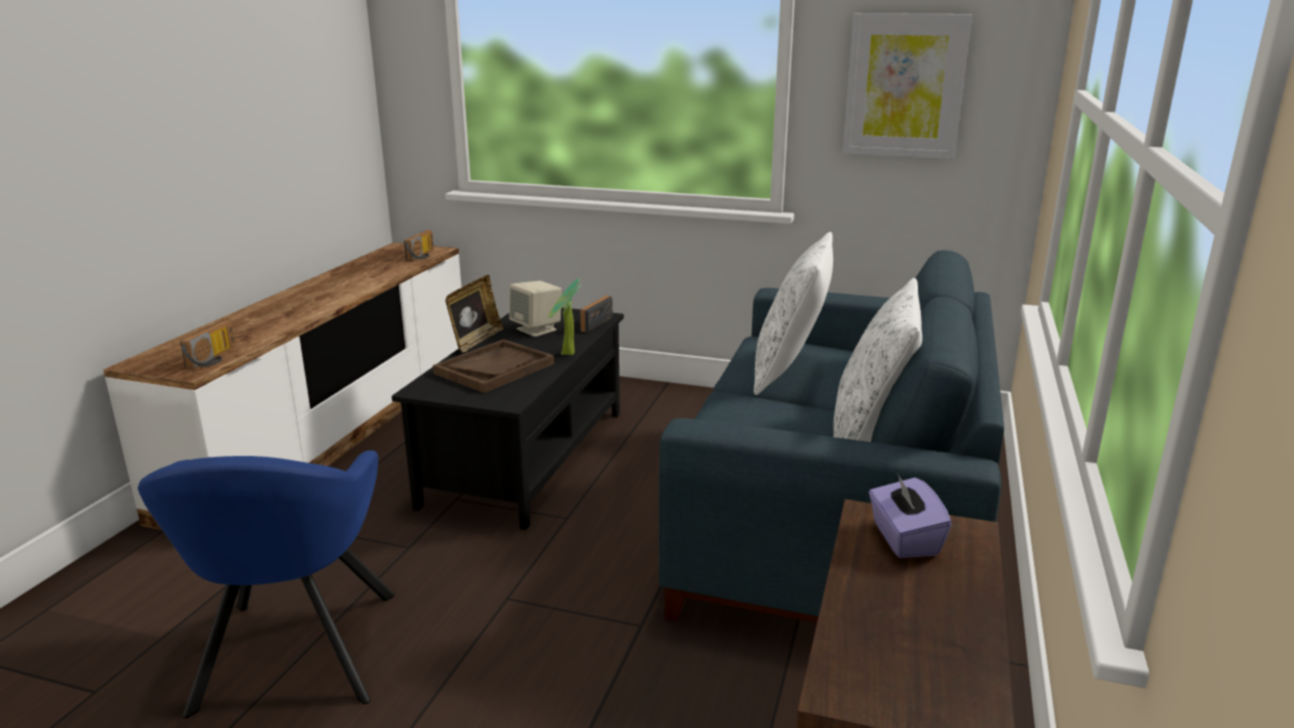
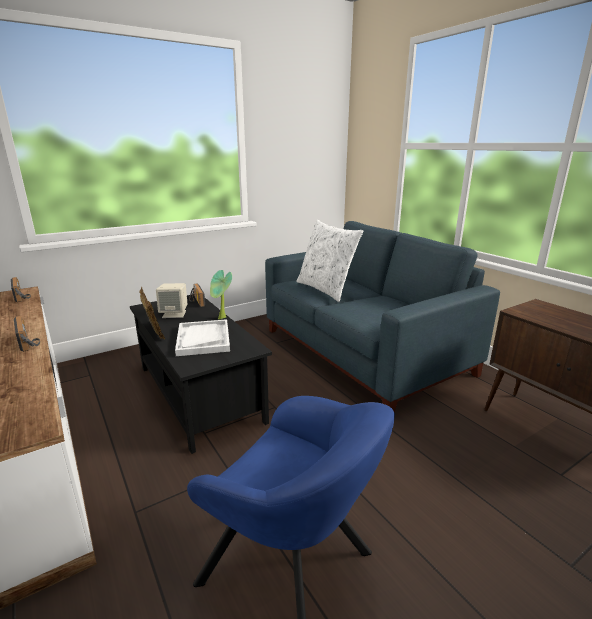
camera: 50 degrees left, 0 degrees up
(215, 358) = (32, 412): radio -> radio (29, 342)
(494, 368) = (203, 339): brown tray -> white tray
(870, 441) = (403, 302): white pillow -> none
(904, 86) = (294, 151): picture -> none
(904, 539) = (540, 313): purple tissue box -> none

